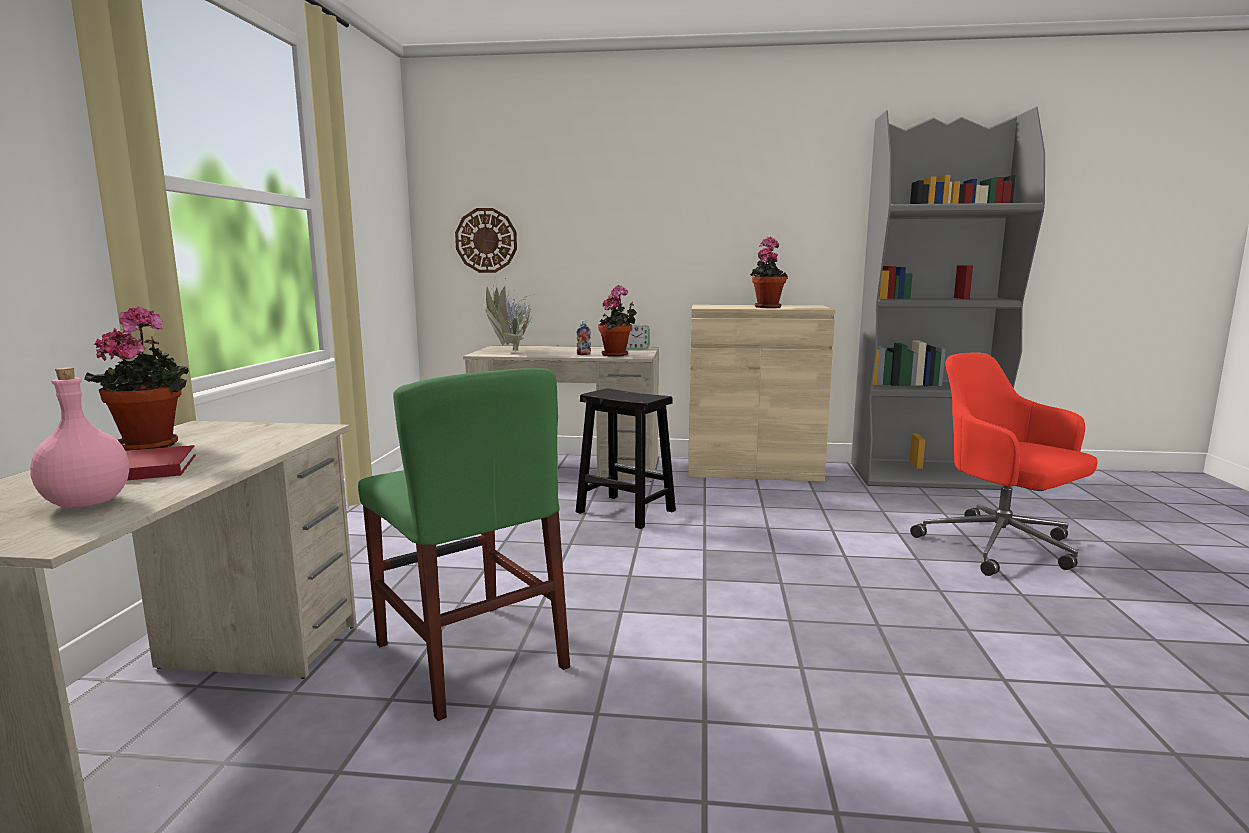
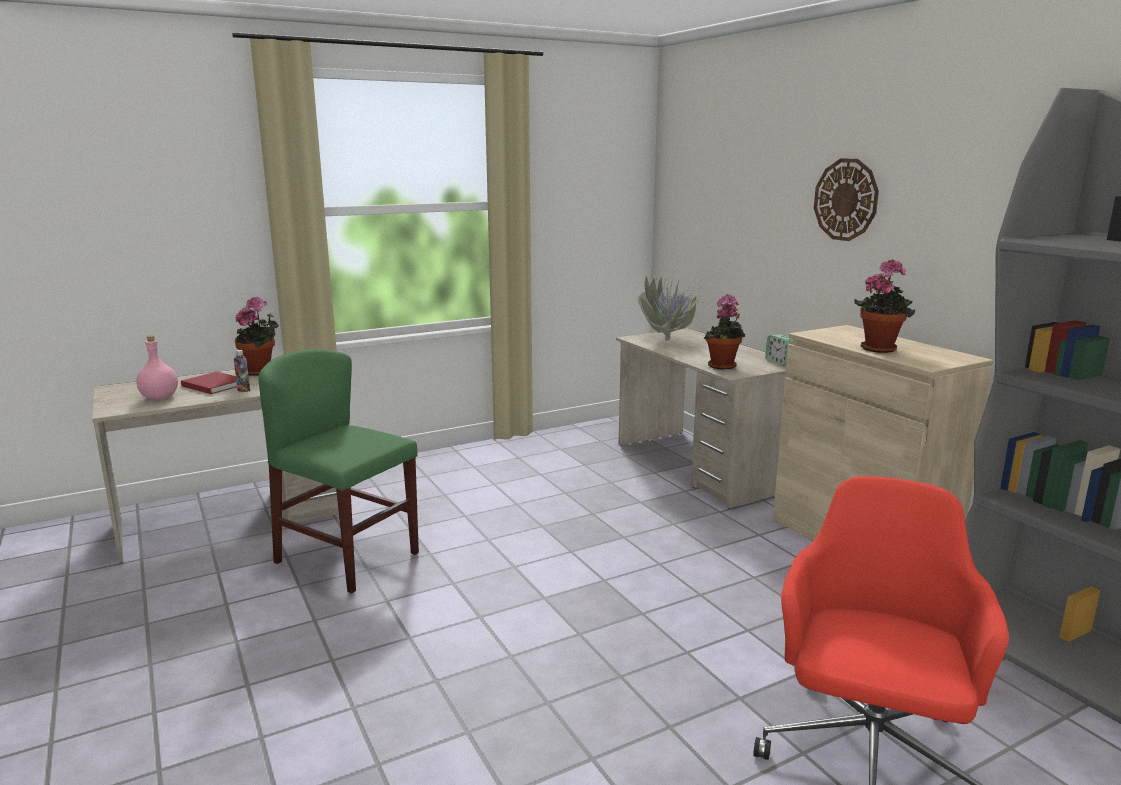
camera: 55 degrees right, 5 degrees up
(469, 655) = (347, 557): green chair -> green chair turned 105 degrees clockwise
(486, 240) = (696, 224): wall clock -> wall clock (846, 199)
(583, 354) = (701, 358): bottle -> bottle (243, 390)
(624, 511) = (637, 522): black stool -> none

